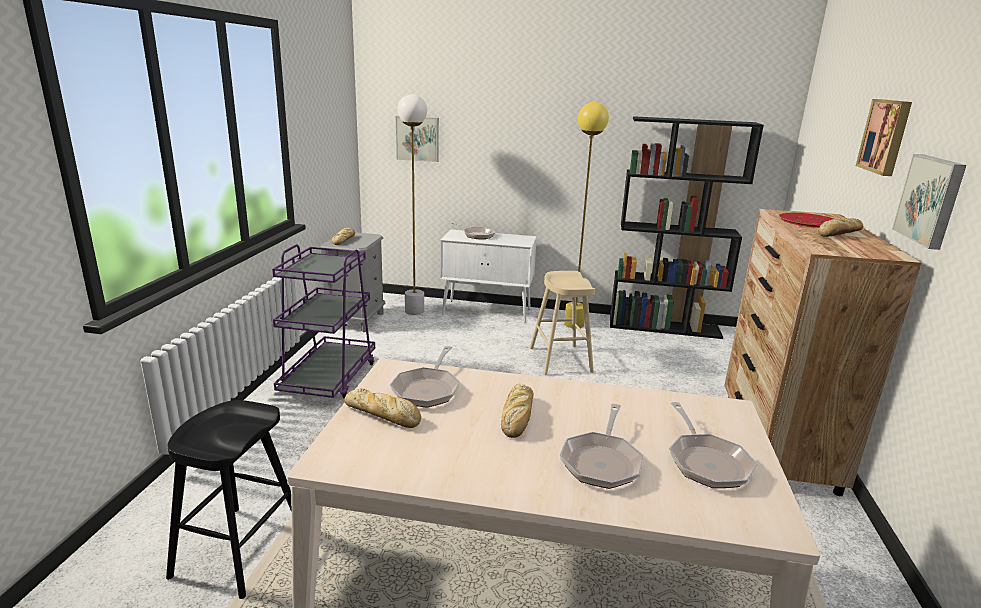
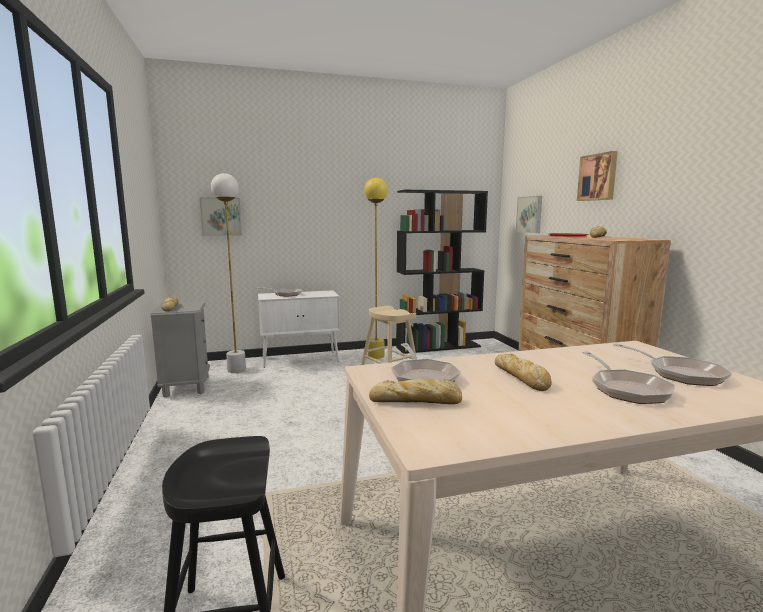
camera: 25 degrees left, 10 degrees down
(329, 378) = (197, 437): purple cart -> none
(931, 200) = (659, 203): picture -> picture (530, 214)

